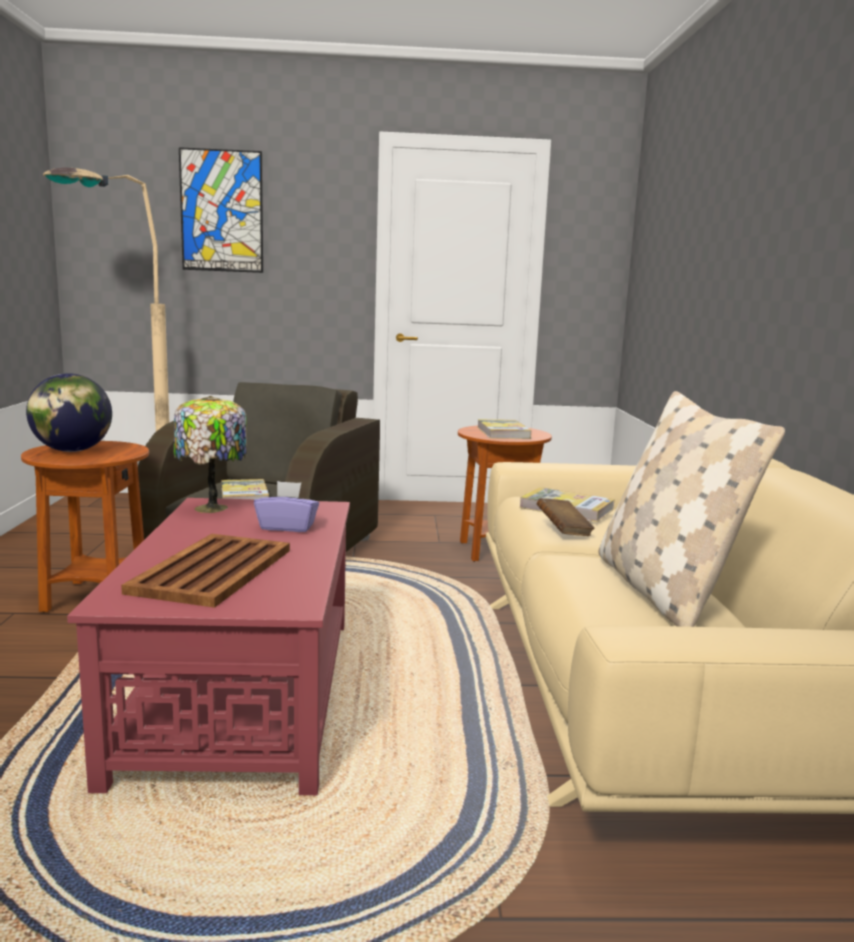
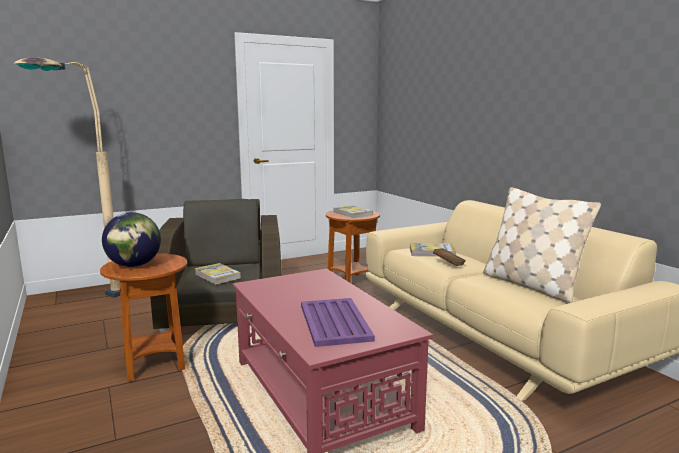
camera: 25 degrees left, 0 degrees up
(211, 509) = (262, 287): table lamp -> none
(211, 571) = (334, 323): brown tray -> purple tray
(222, 211) = (132, 84): picture -> none
(287, 527) = (324, 289): purple tissue box -> none

